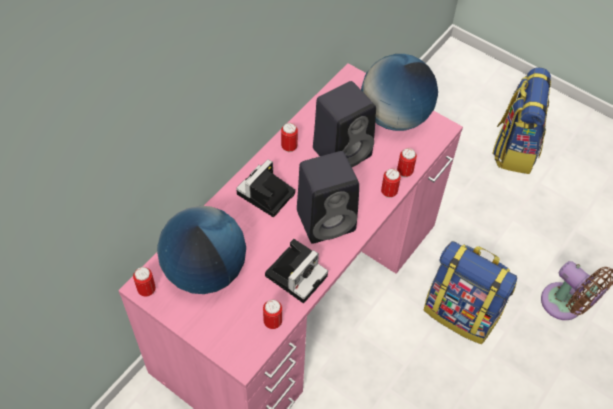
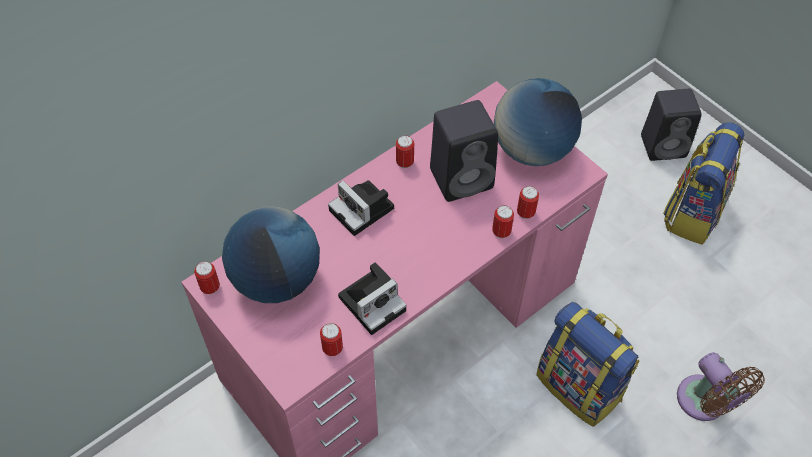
camera: 15 degrees right, 0 degrees up
(265, 195) = (363, 210): camera -> camera turned 90 degrees counterclockwise
(327, 219) = (424, 249): black speaker -> black speaker (664, 145)

